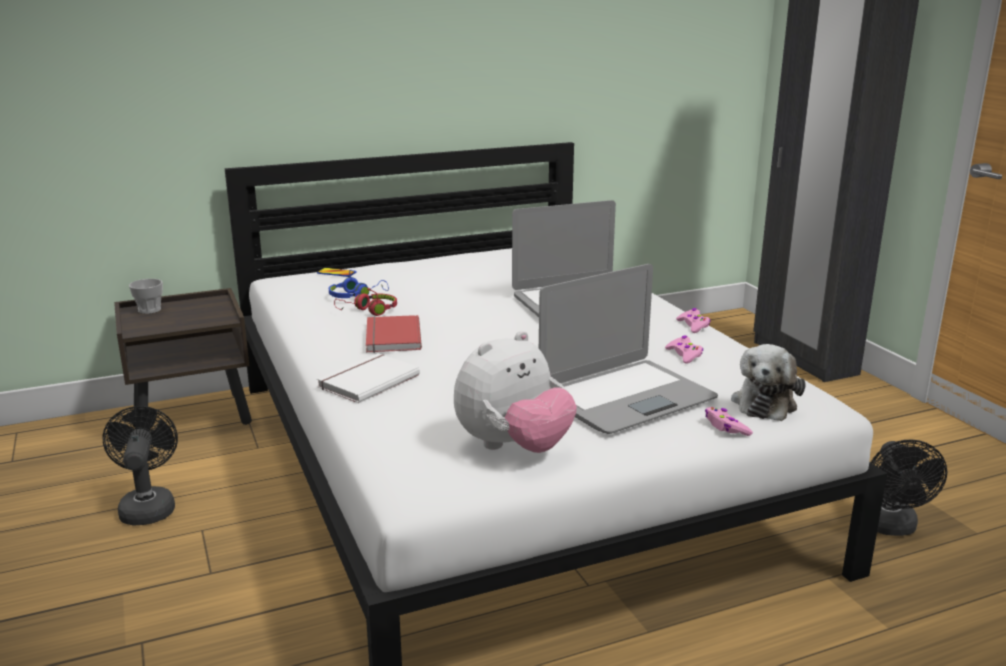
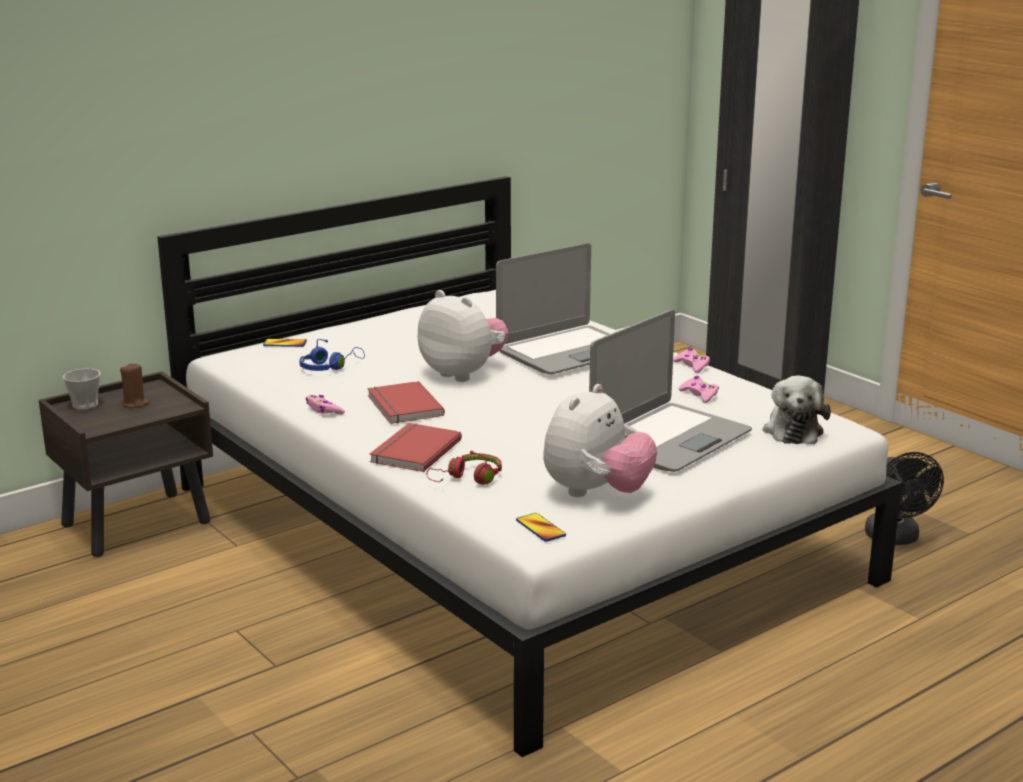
camera: 15 degrees left, 0 degrees up
(148, 506) = (159, 617): black fan -> none
(189, 313) = (135, 403): none -> brown candle
(366, 380) = (413, 450): white book -> red book
(369, 311) = (357, 382): red headphones -> red headphones (468, 478)
(427, 480) = (540, 528): none -> phone
(470, 313) = (463, 374): none -> plush toy
(726, 427) = (770, 455): pink game controller -> pink game controller (324, 410)

